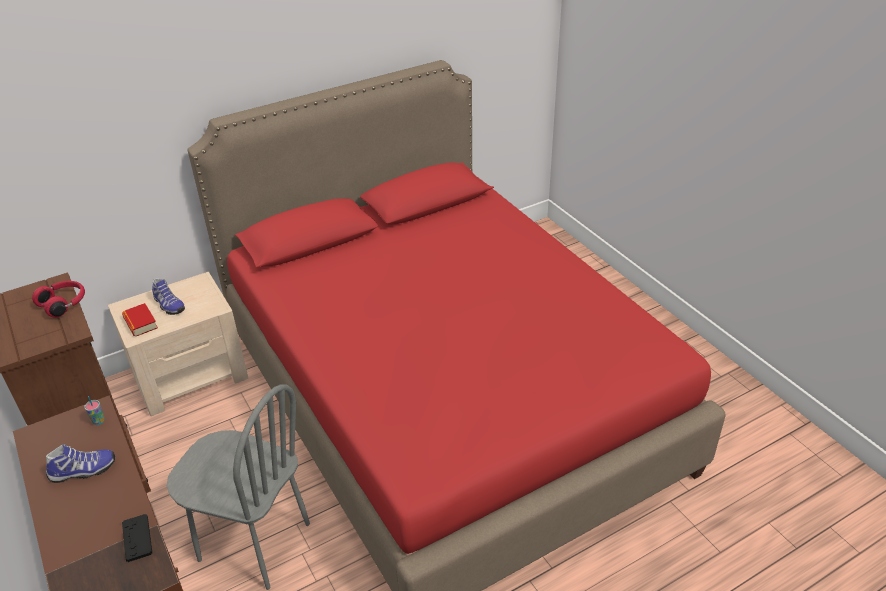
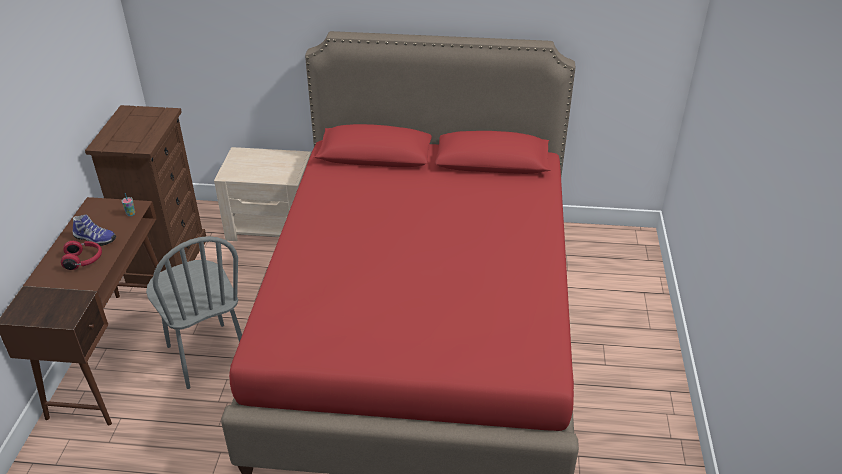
camera: 35 degrees right, 0 degrees up
(64, 304) = (157, 127): red headphones -> red headphones (84, 260)
(137, 538) = (80, 292): black game controller -> none
(140, 323) = (237, 168): book -> none
(168, 305) = (264, 163): shoe -> none

